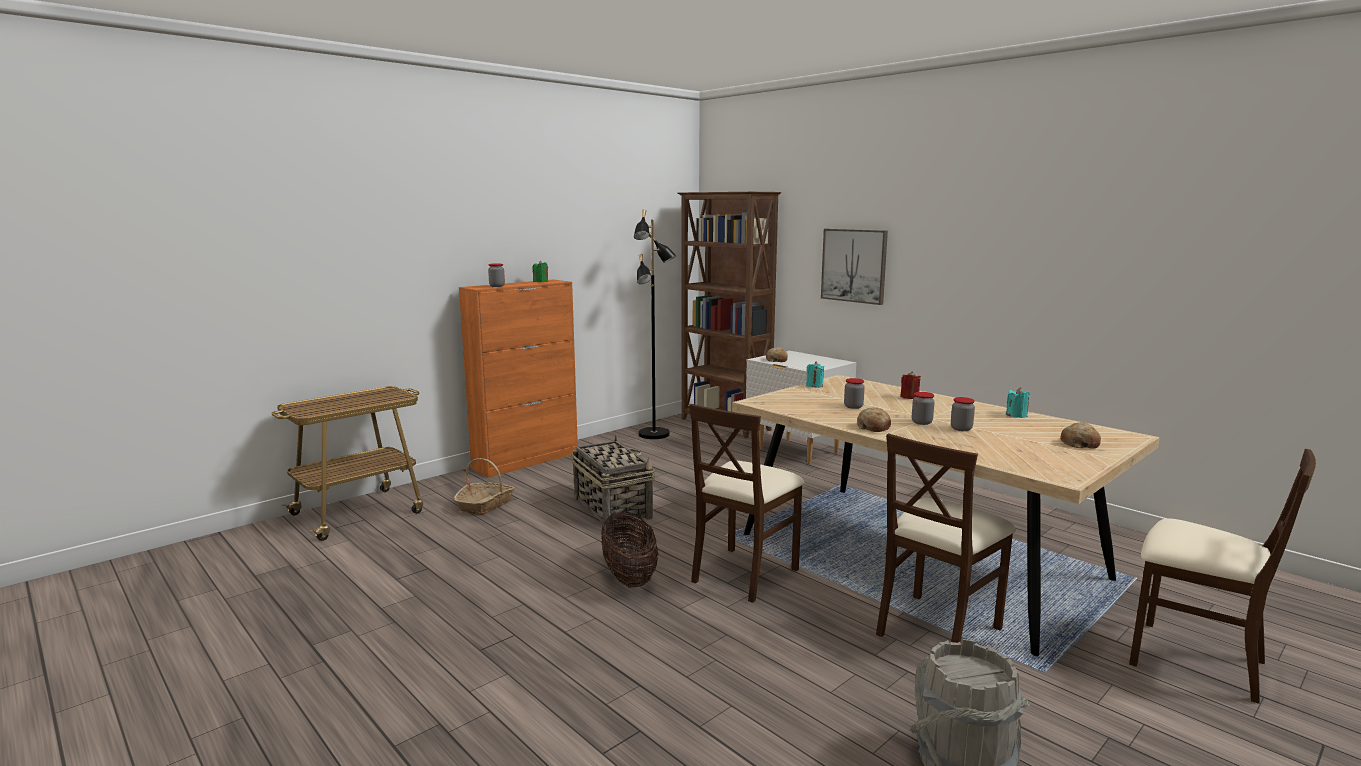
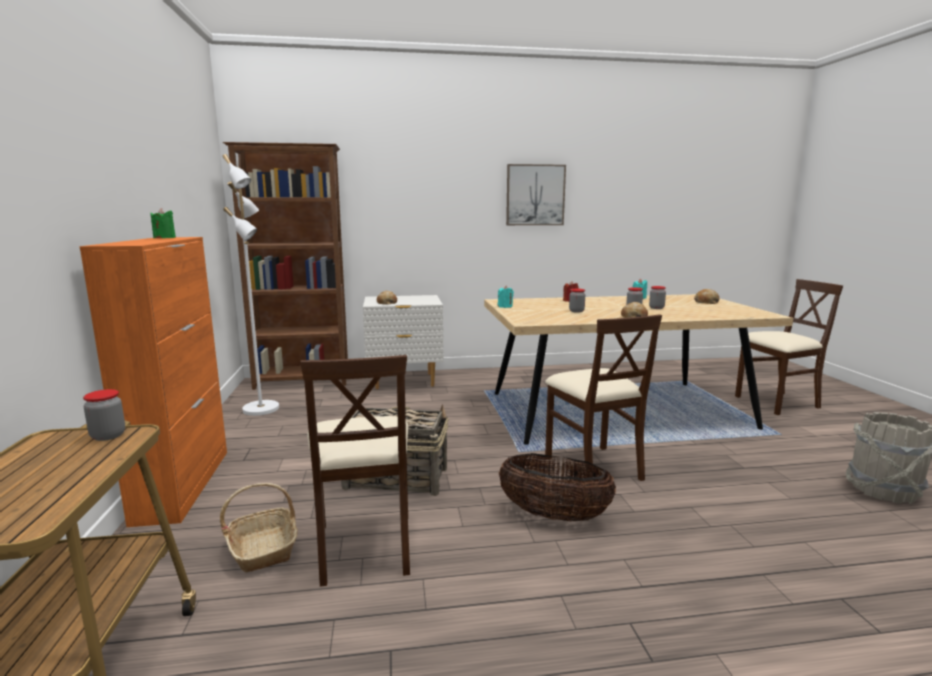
camera: 55 degrees left, 0 degrees up
(497, 286) = (141, 242): jar -> jar (108, 436)
(654, 434) = (262, 409): black floor lamp -> white floor lamp
(854, 265) = (424, 214): picture -> picture (535, 195)
(936, 629) = (719, 440): beige chair -> beige chair (364, 546)

